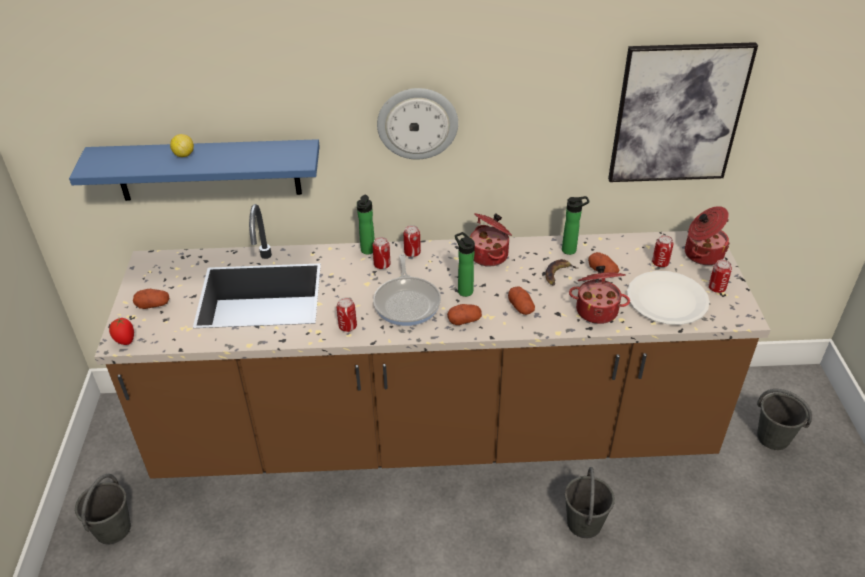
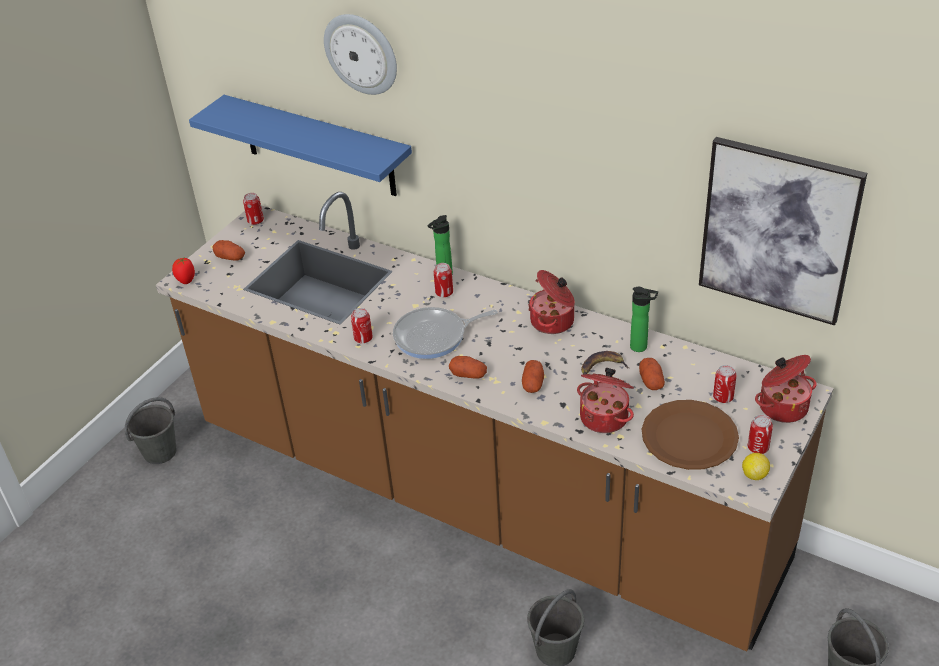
camera: 35 degrees right, 0 degrees up
(184, 155) = (289, 126): lemon -> lemon (754, 475)
(407, 302) = (434, 337): frying pan -> frying pan turned 45 degrees clockwise
(412, 253) = (482, 291): can -> can (255, 221)
(417, 123) = (501, 157): wall clock -> wall clock (361, 53)
(464, 290) = (495, 346): bottle -> none
(667, 299) = (689, 437): white plate -> brown plate

